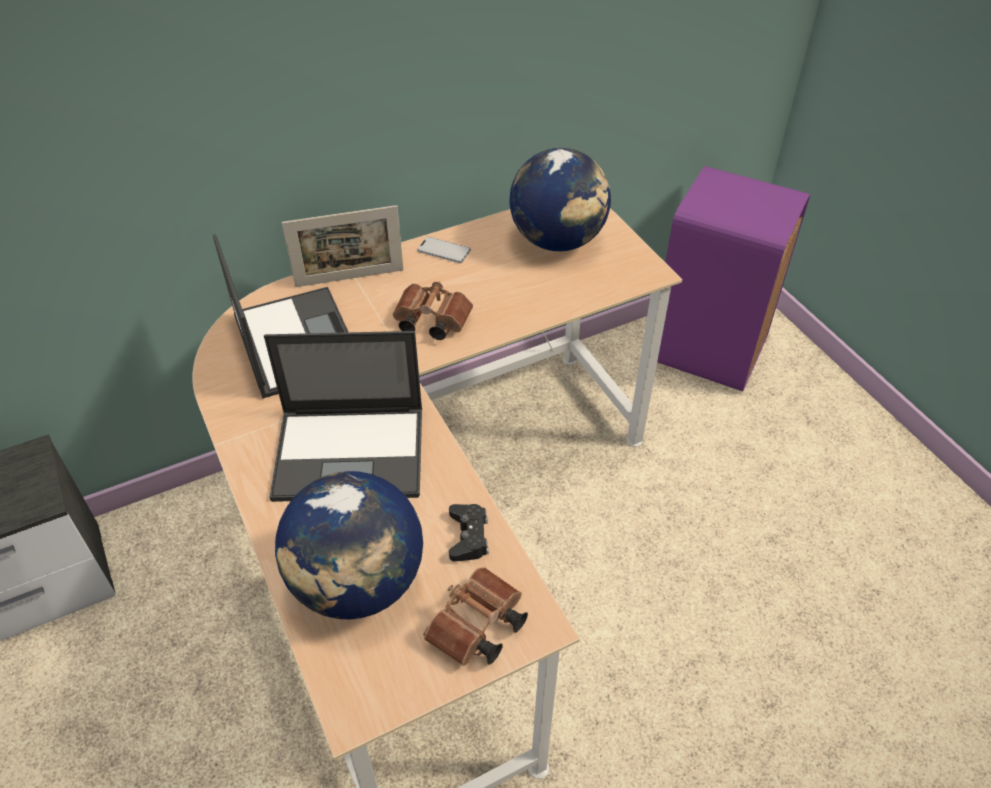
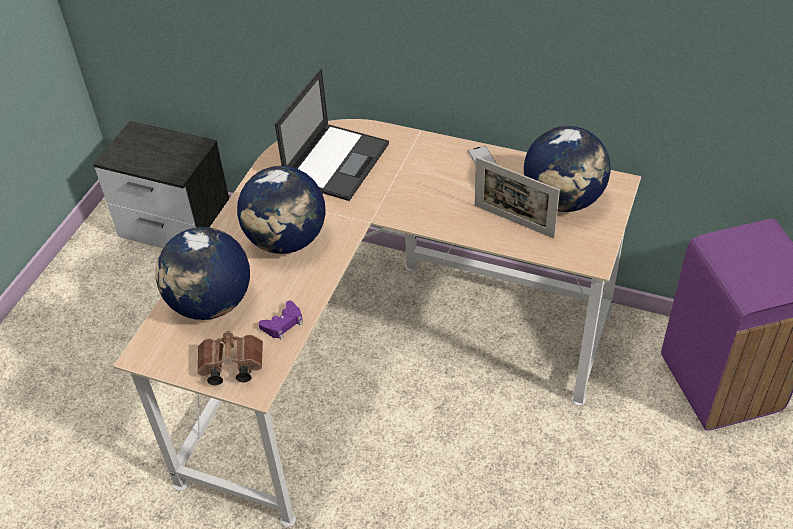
camera: 50 degrees right, 0 degrees up
(349, 278) = (409, 143): picture frame -> picture frame (513, 221)
(352, 453) = (287, 240): laptop -> globe
(429, 322) = (417, 199): brown binoculars -> none
(468, 536) = (283, 324): black game controller -> purple game controller

